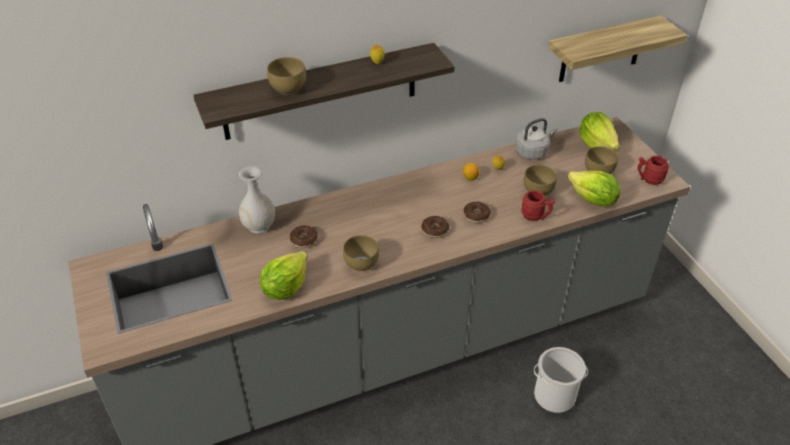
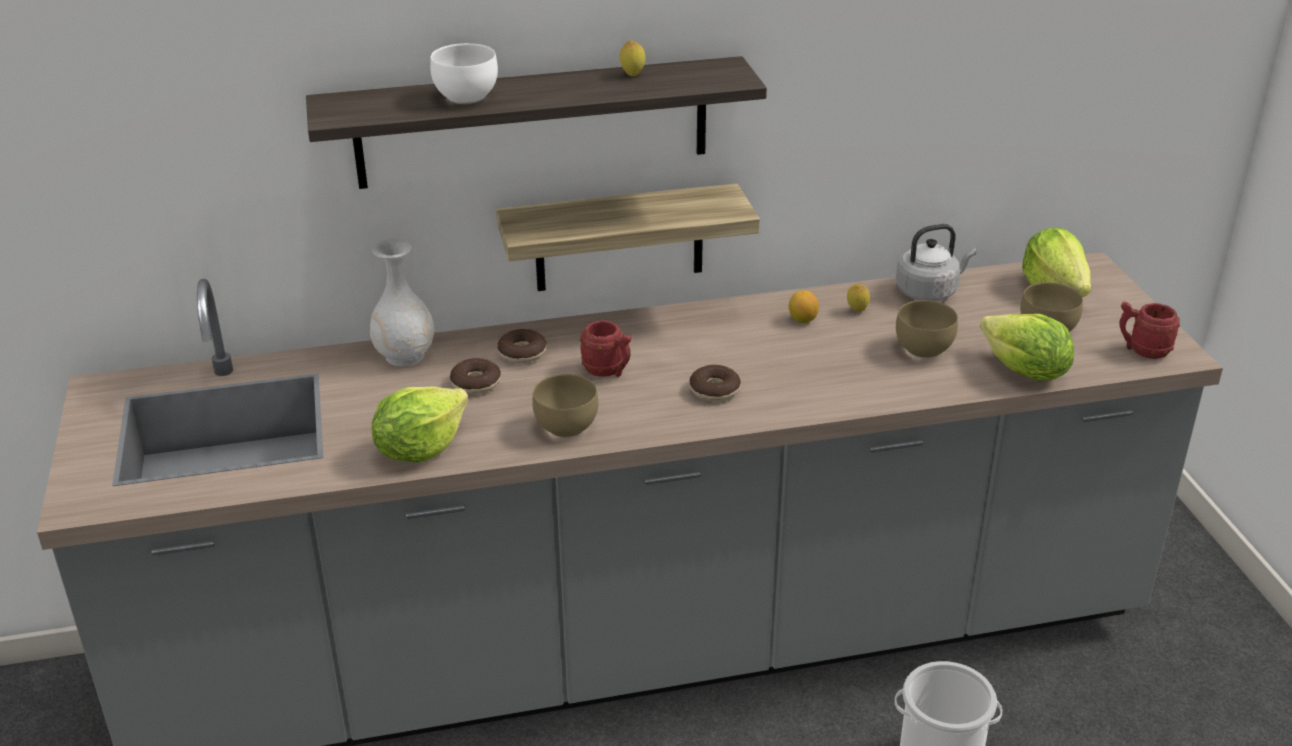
camera: 10 degrees right, 10 degrees down
(287, 88) = (464, 97): brown bowl -> white bowl
(476, 215) = (797, 375): donut -> donut (522, 353)
(536, 216) = (909, 387): red mug -> red mug (608, 371)
(601, 50) = (1068, 114): shelf -> shelf (619, 238)

